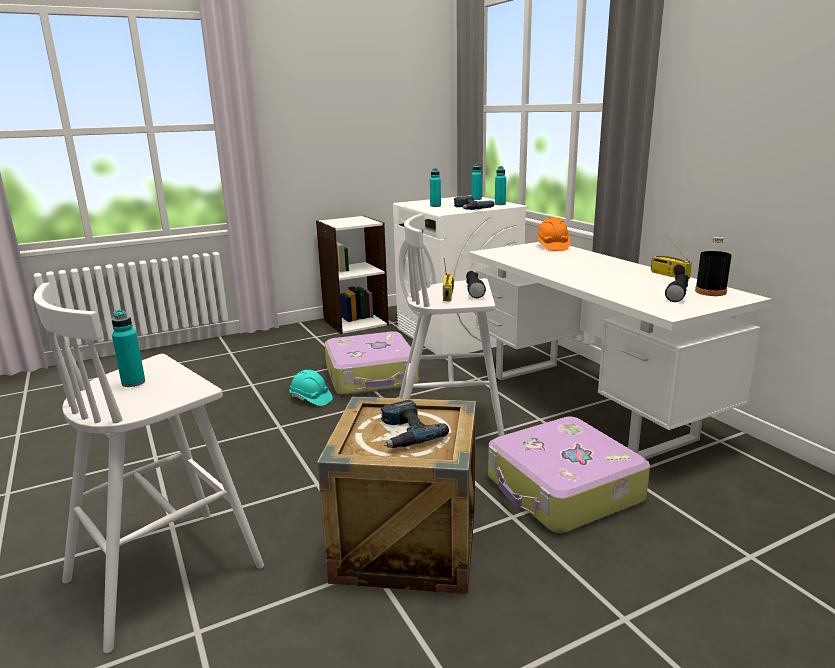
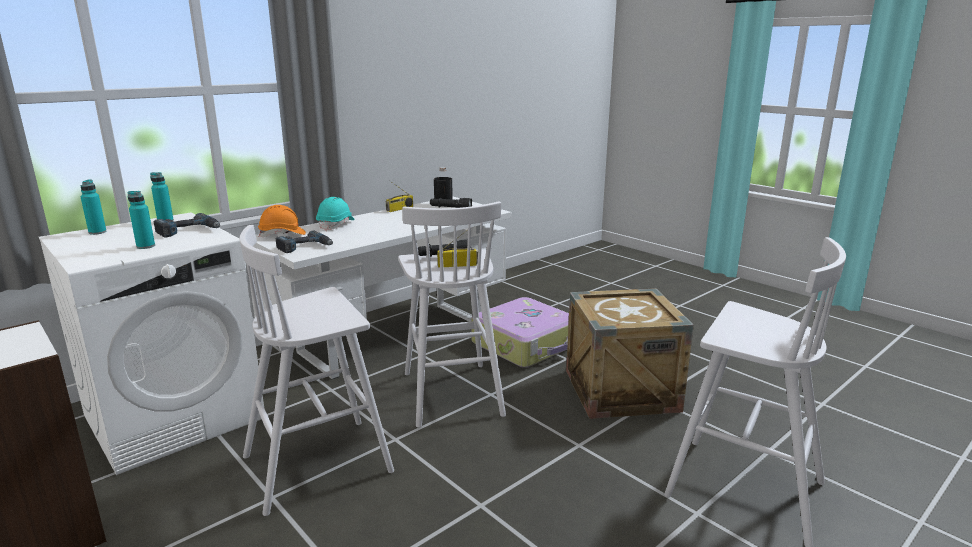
camera: 105 degrees left, 0 degrees up
(133, 382) = (760, 335): turquoise bottle -> none
(311, 399) = (397, 500): turquoise hard hat -> turquoise hard hat (336, 225)
(372, 376) = (320, 463): suitcase -> white stool
(405, 432) = (628, 309): power drill -> power drill (305, 247)

